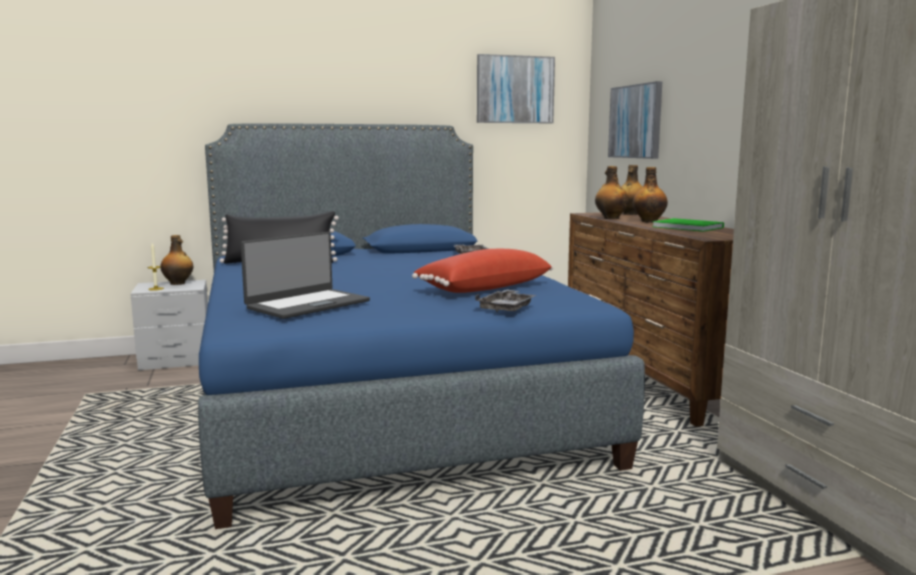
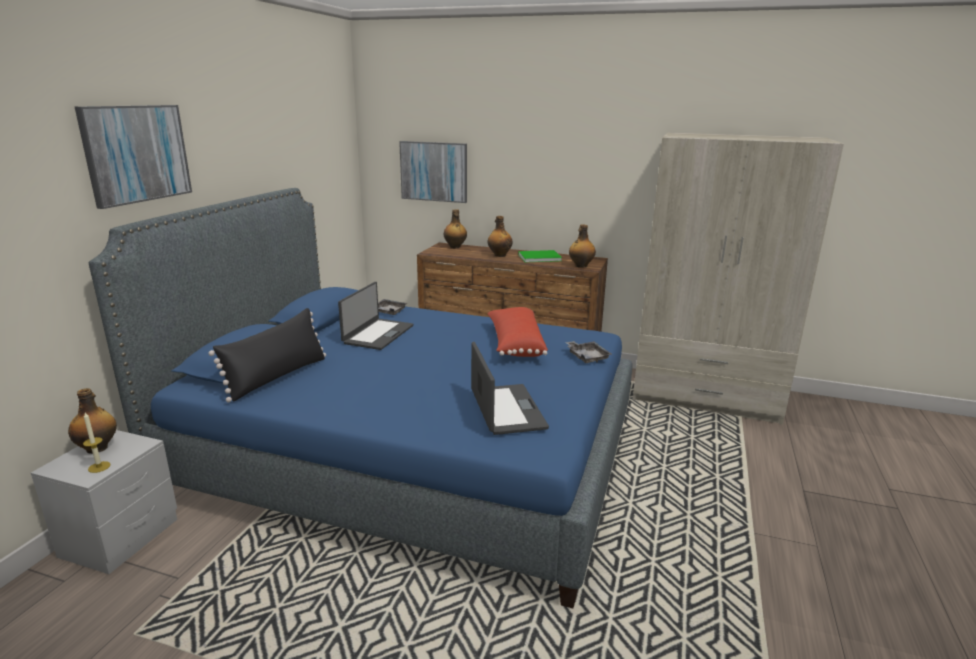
camera: 55 degrees left, 10 degrees up
(411, 261) = (377, 334): none -> laptop
(515, 89) = (319, 143): picture -> picture (136, 153)
(610, 218) = (467, 256): bottle -> bottle (580, 266)

